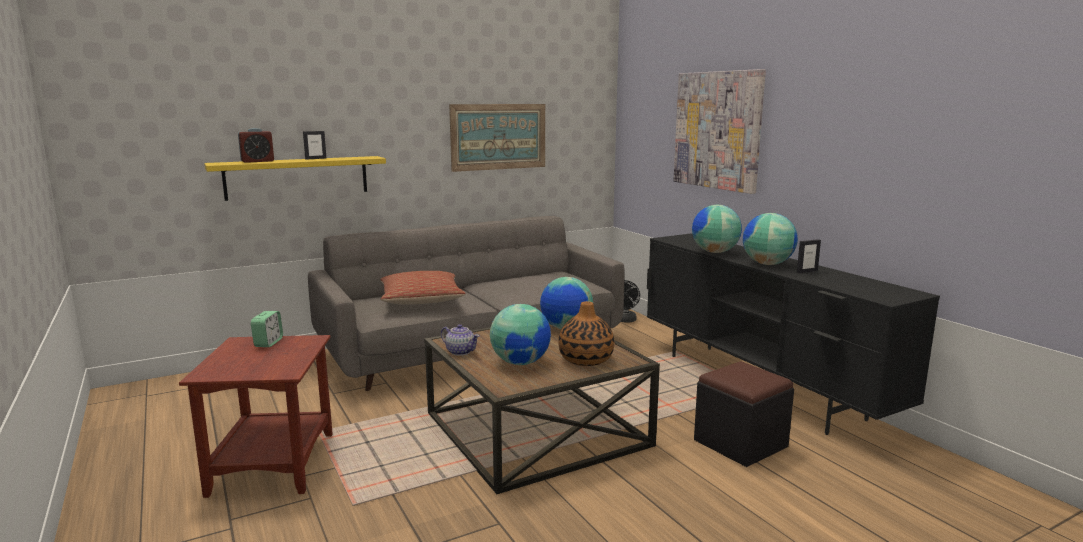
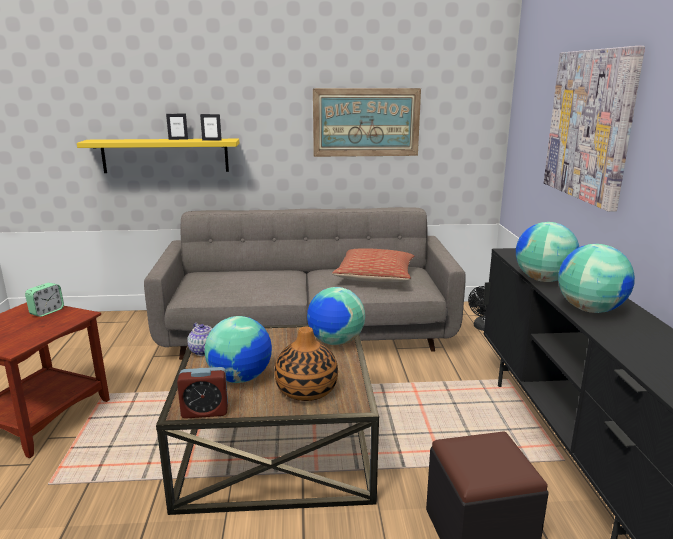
camera: 25 degrees right, 5 degrees up
(257, 161) = (126, 140): alarm clock -> alarm clock (205, 411)
(421, 300) = (245, 282): pillow -> pillow (375, 277)
(807, 271) = (632, 332): picture frame -> picture frame (211, 140)

